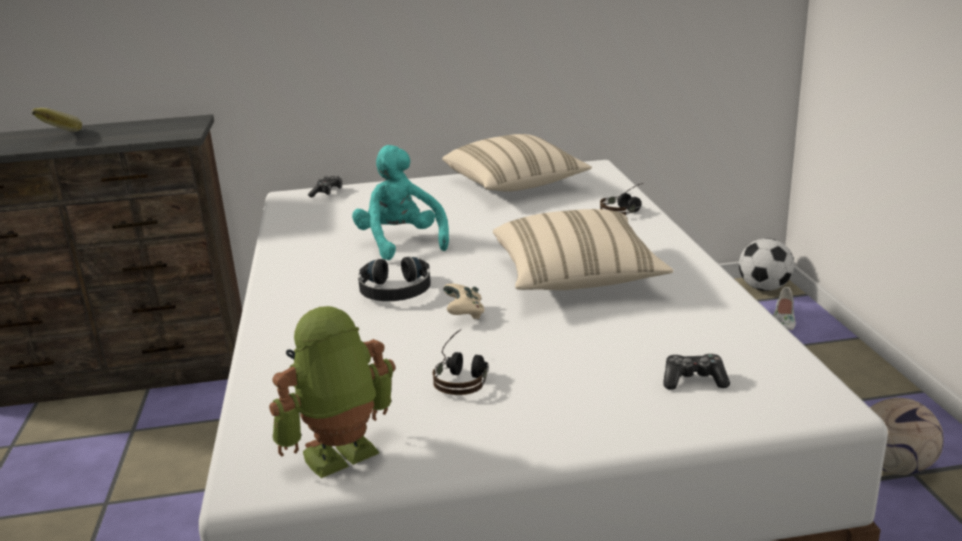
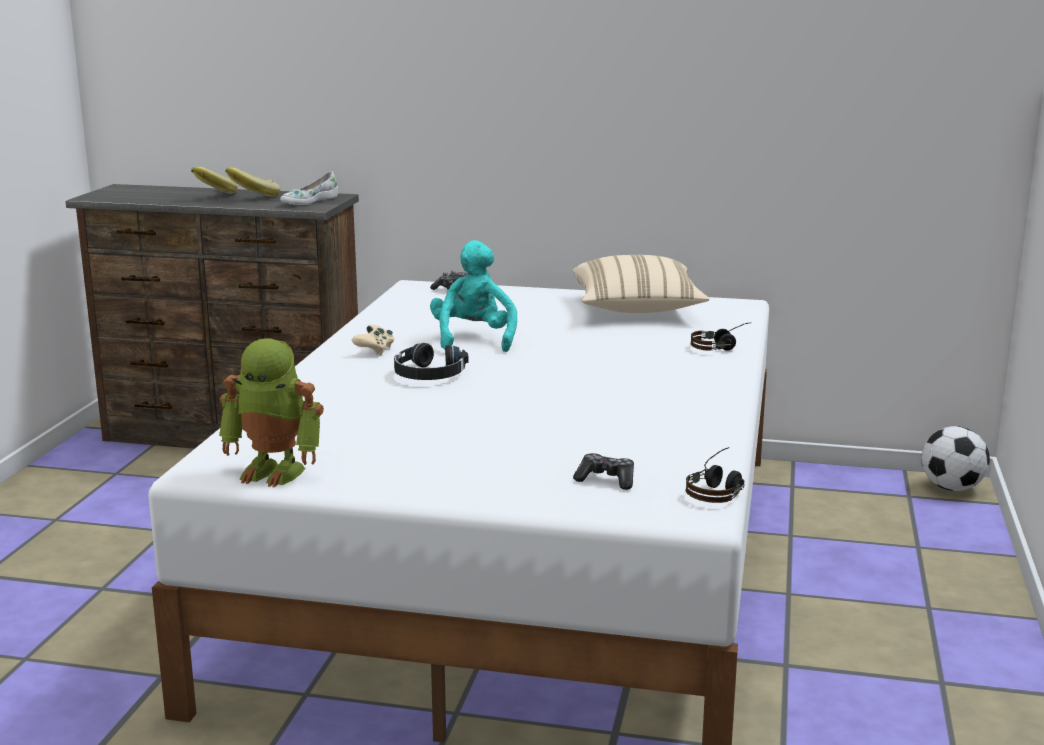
camera: 20 degrees right, 5 degrees down
(105, 131) = (254, 196): none -> banana
(342, 458) = (275, 471): toy robot -> toy robot turned 150 degrees counterclockwise
(463, 375) = (420, 440): headphones -> headphones (719, 489)
(464, 314) = (469, 400): beige game controller -> beige game controller (375, 350)
(576, 279) = (599, 393): beige pillow -> none
(783, 319) = (943, 521): white shoe -> white shoe (309, 201)
(893, 467) = (924, 672): football -> none

